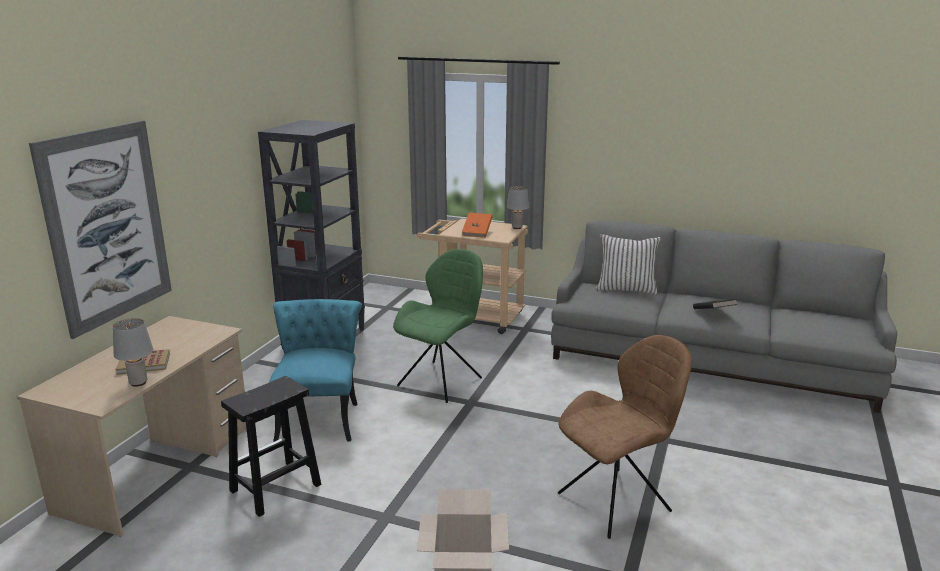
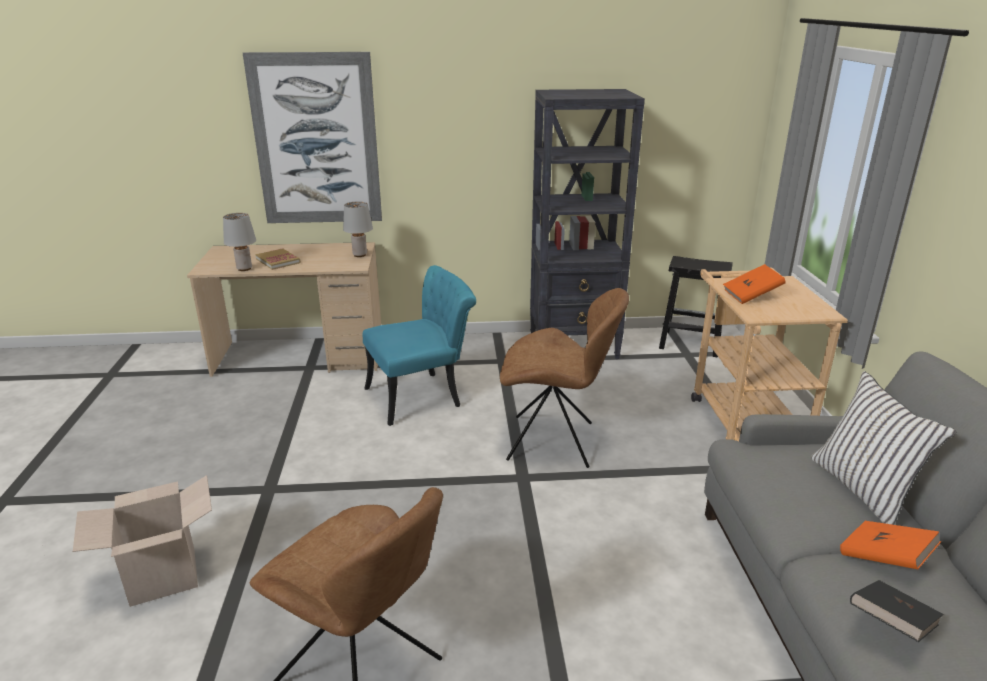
camera: 65 degrees right, 5 degrees up
(274, 488) = (293, 414): black stool -> black stool (689, 343)
(442, 380) = (555, 442): green chair -> brown chair
(517, 227) = (822, 314): grey table lamp -> grey table lamp (360, 255)
(673, 302) = (884, 559): none -> orange book

